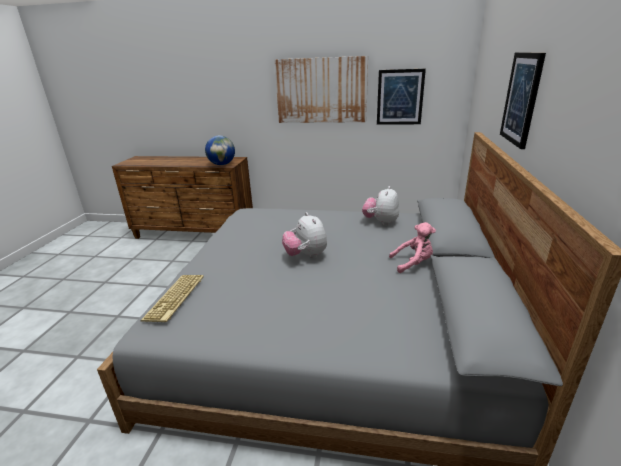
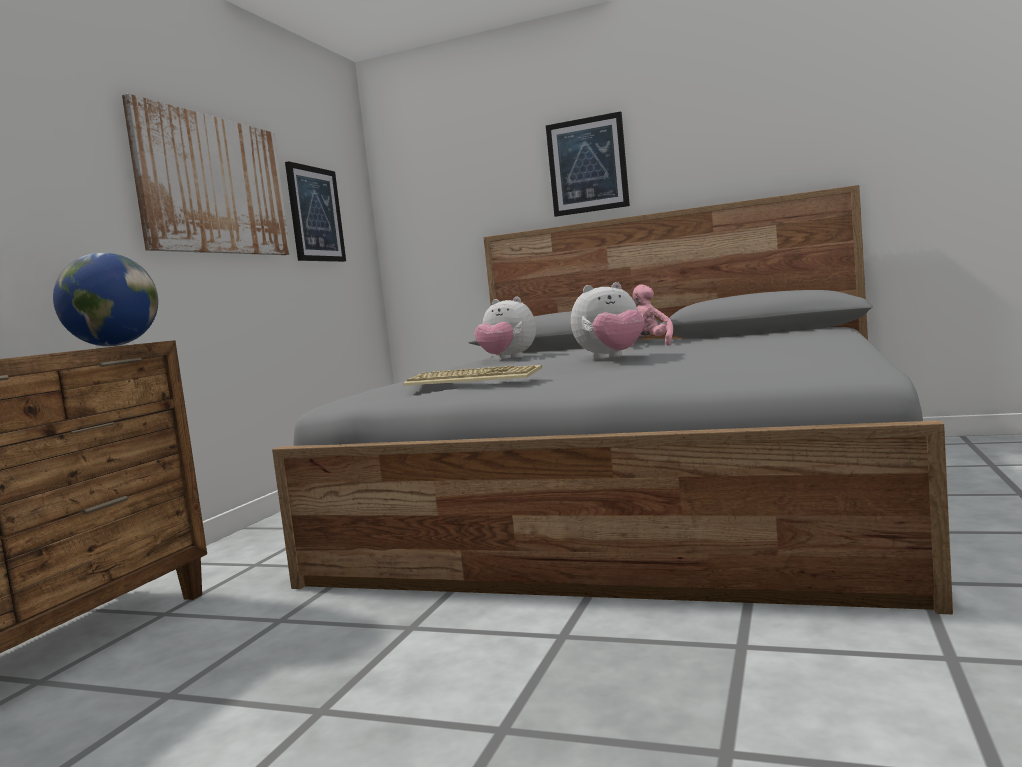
camera: 80 degrees left, 20 degrees down
(176, 298) = (755, 368): keyboard -> keyboard (475, 378)

